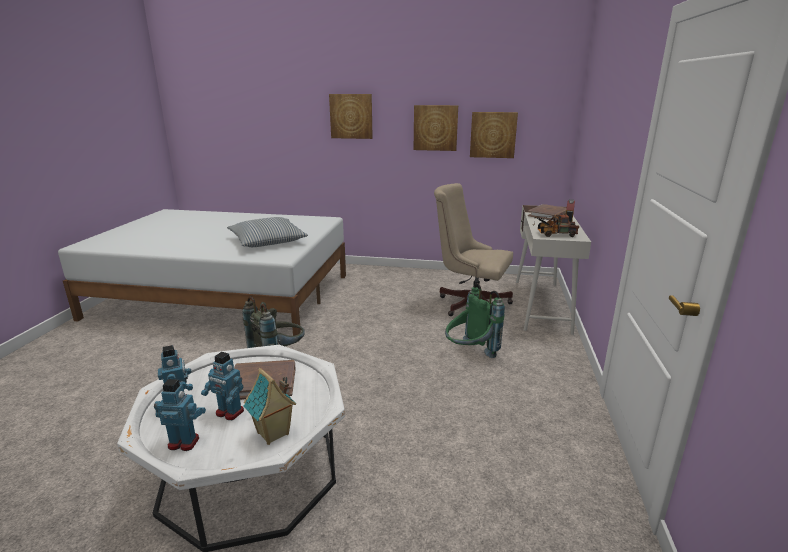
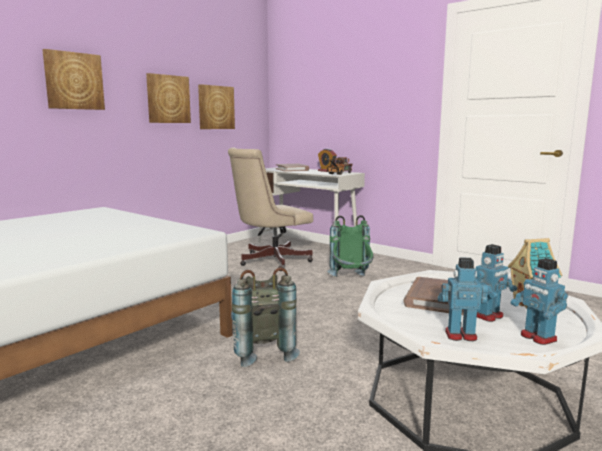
camera: 60 degrees left, 10 degrees down
(184, 442) = (537, 338): toy robot -> toy robot turned 60 degrees counterclockwise
(268, 241) = (117, 230): pillow -> none

